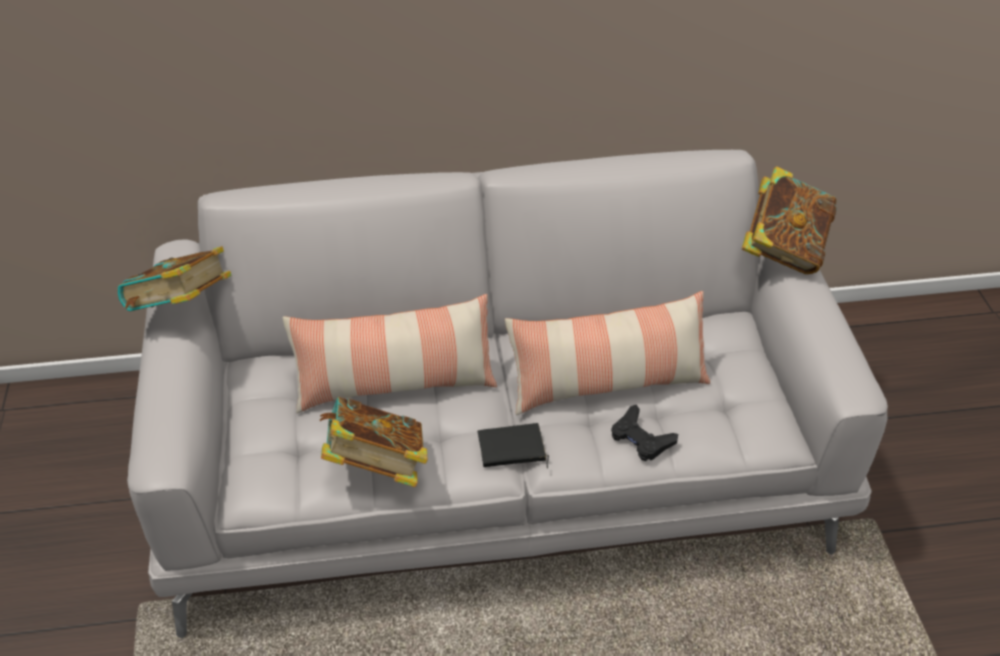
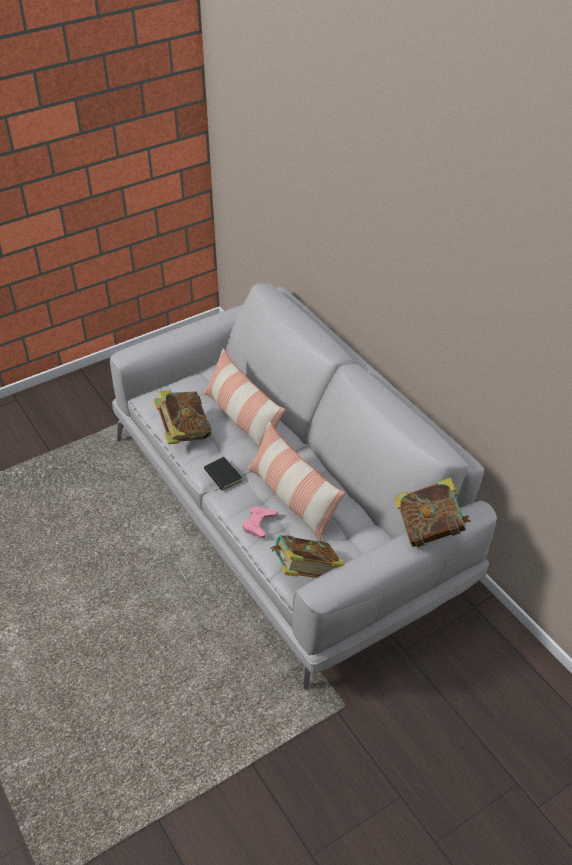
camera: 65 degrees right, 0 degrees up
(184, 309) = (221, 321): book -> book (306, 574)
(641, 438) = (259, 524): black game controller -> pink game controller

